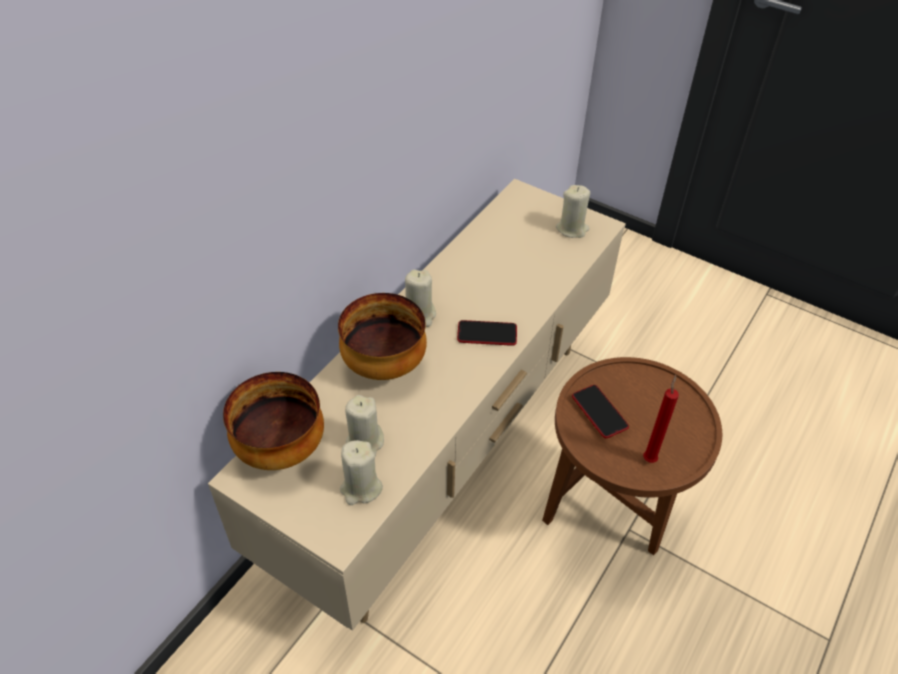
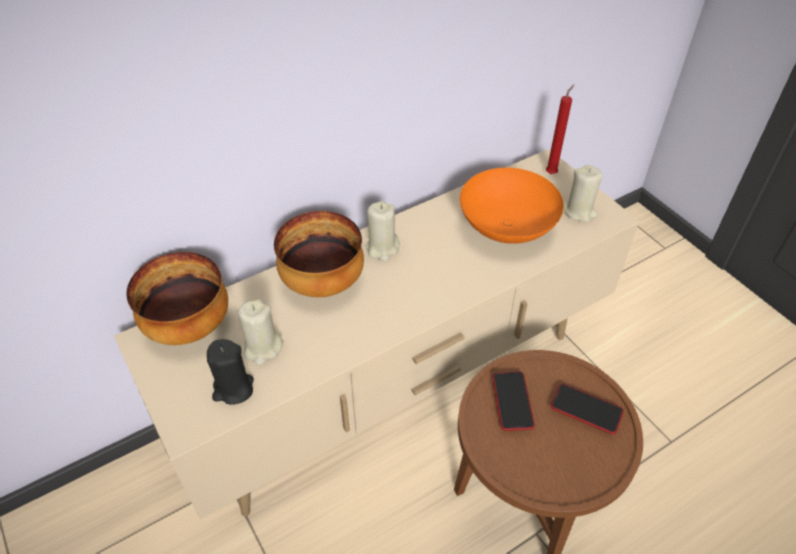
camera: 25 degrees right, 0 degrees up
(361, 488) = (233, 388): beige candle -> black candle
(487, 334) = (435, 285): phone -> phone (586, 409)
(518, 263) = (505, 228): none -> orange bowl
(649, 458) = (540, 468): red candle -> red candle (552, 173)

